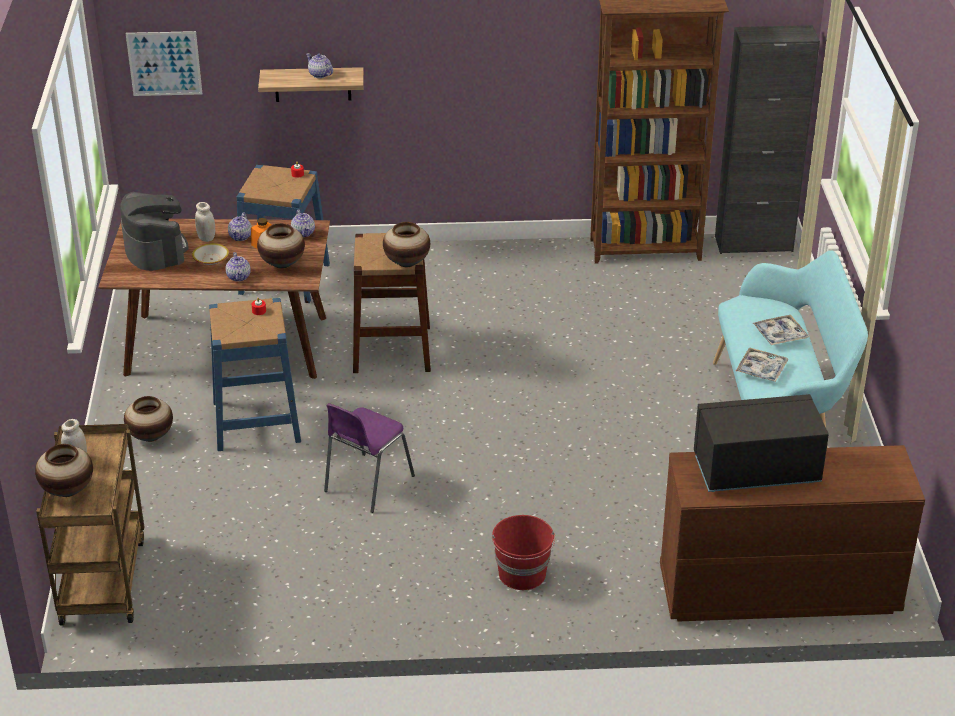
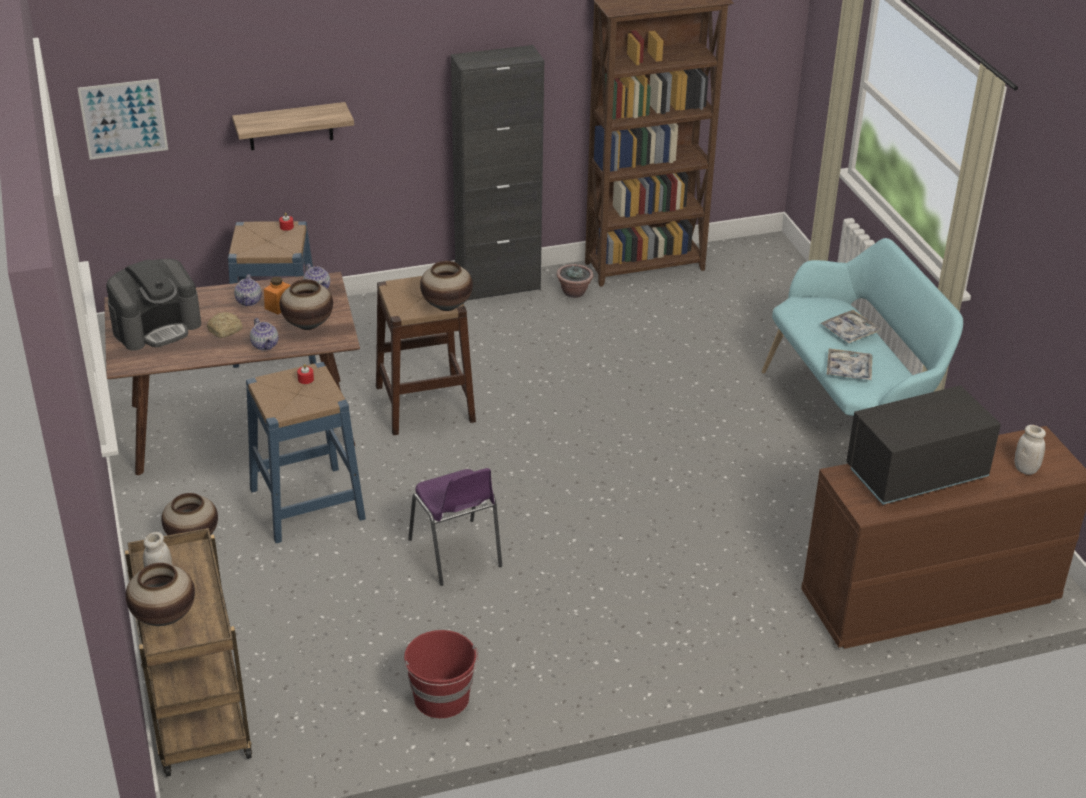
camera: 15 degrees left, 0 degrees up
(155, 249) = (157, 327): coffee machine -> coffee machine turned 90 degrees clockwise
(206, 238) = (210, 307): white jar -> white jar (1025, 469)
(211, 259) = (226, 330): bowl -> bread
(319, 74) = (301, 114): teapot -> none
(367, 484) = (456, 554): purple chair -> purple chair turned 45 degrees counterclockwise
(522, 574) = (663, 625): red bucket -> red bucket (442, 698)
(568, 266) = (574, 292): none -> potted plant
(753, 244) = (748, 247): black cabinet -> black cabinet (498, 286)

